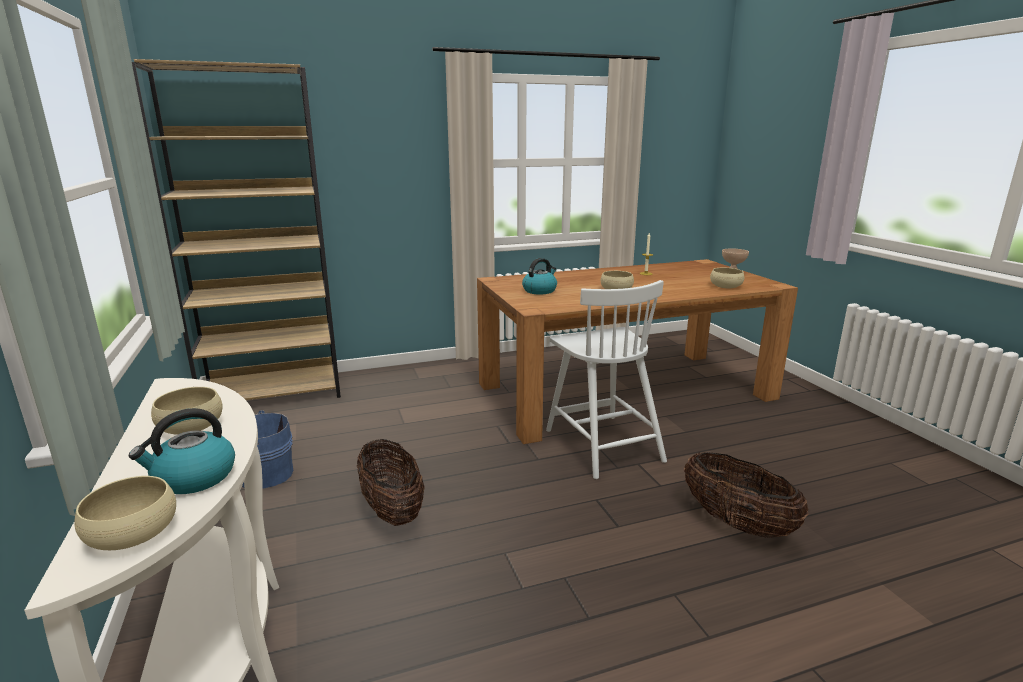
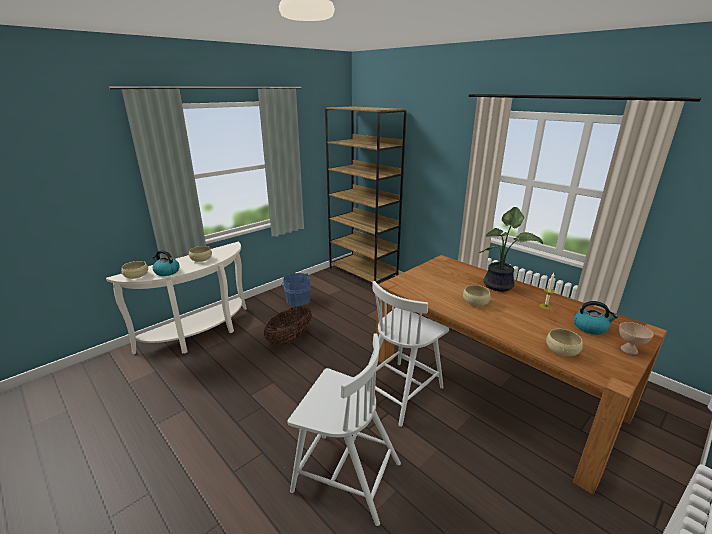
camera: 65 degrees right, 5 degrees up
(540, 290) = (436, 277): kettle -> kettle (590, 328)
(588, 276) = (500, 285): none -> potted plant
(737, 523) = (345, 475): basket -> white chair

